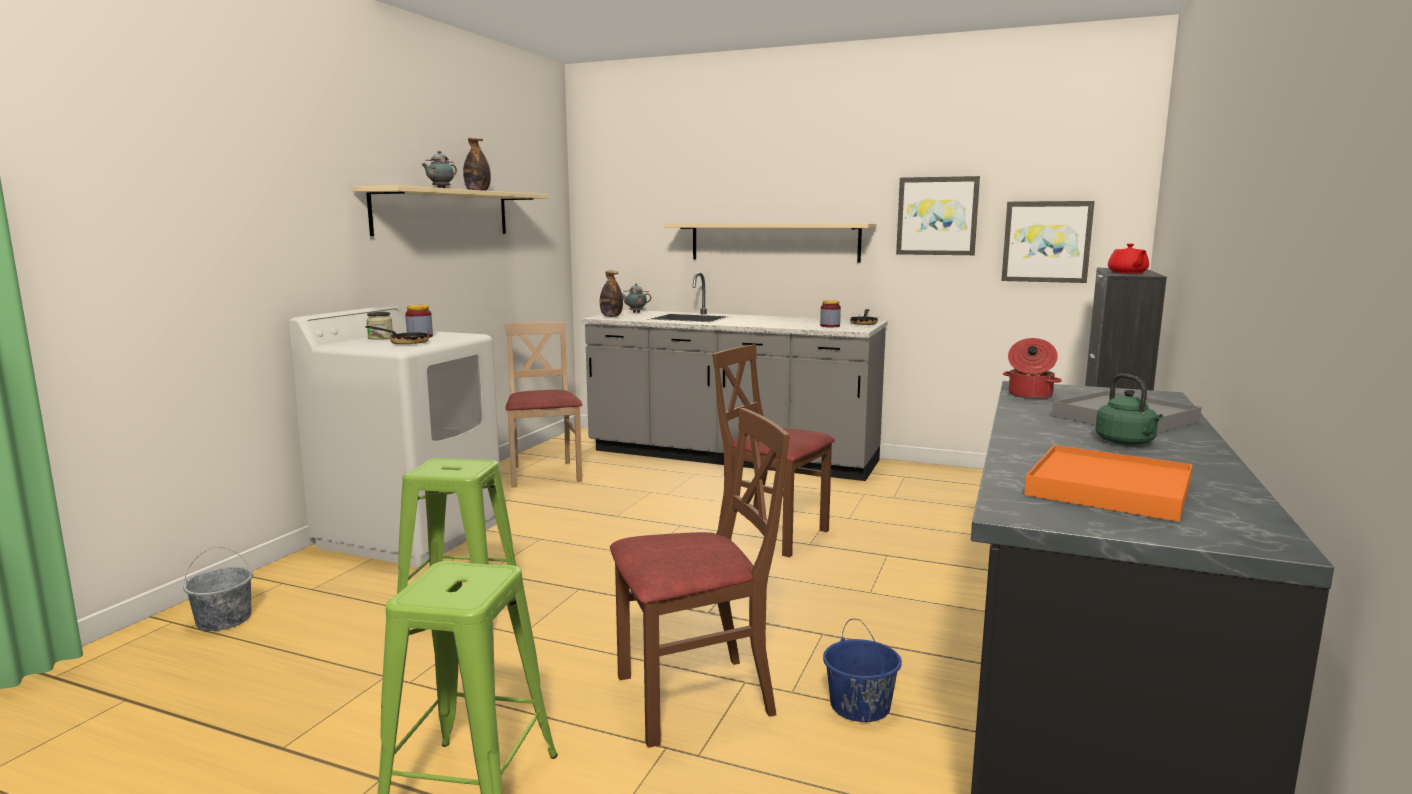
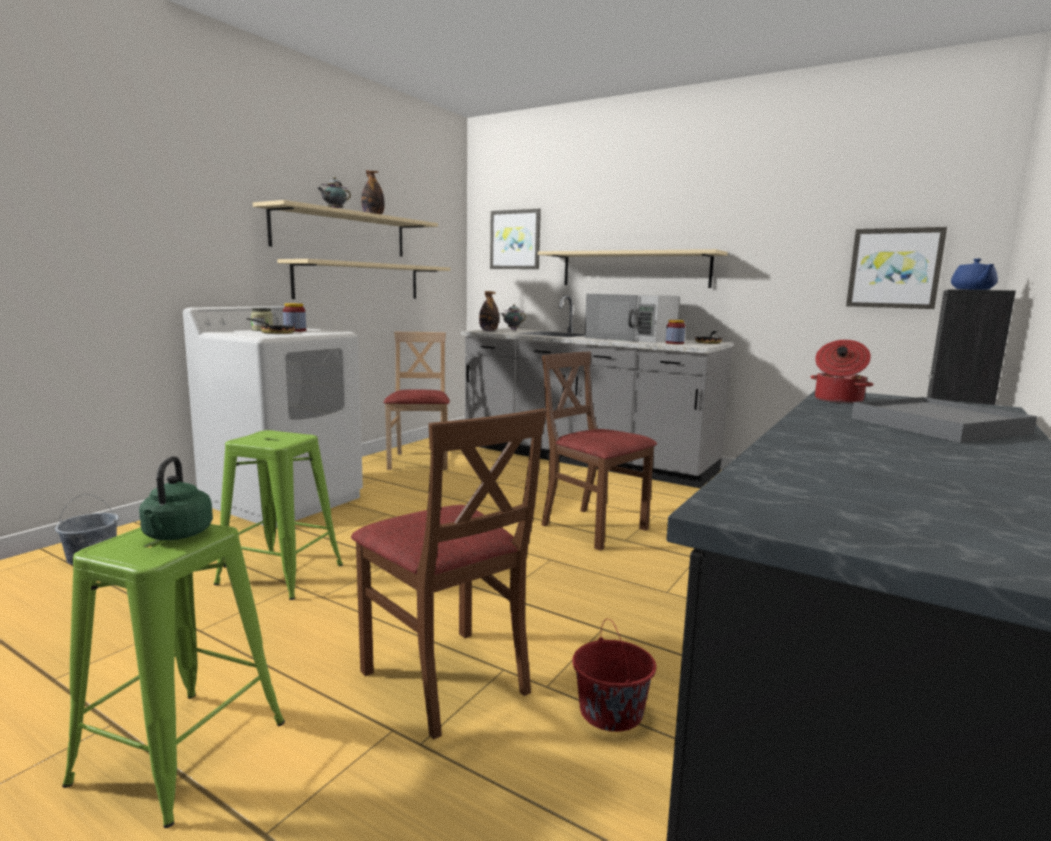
camera: 10 degrees right, 0 degrees up
(463, 267) = (359, 281): none -> beige shelf
(694, 697) = (447, 679): brown chair -> brown chair turned 60 degrees clockwise
(778, 320) = (631, 338): none -> white microwave
(860, 706) = (611, 712): blue bucket -> red bucket
(937, 216) = (785, 244): picture -> picture (515, 239)
(1109, 489) = (880, 493): orange tray -> none
(1127, 273) = (972, 289): red teapot -> blue teapot
(1127, 442) = (930, 447): green kettle -> green kettle (176, 535)

